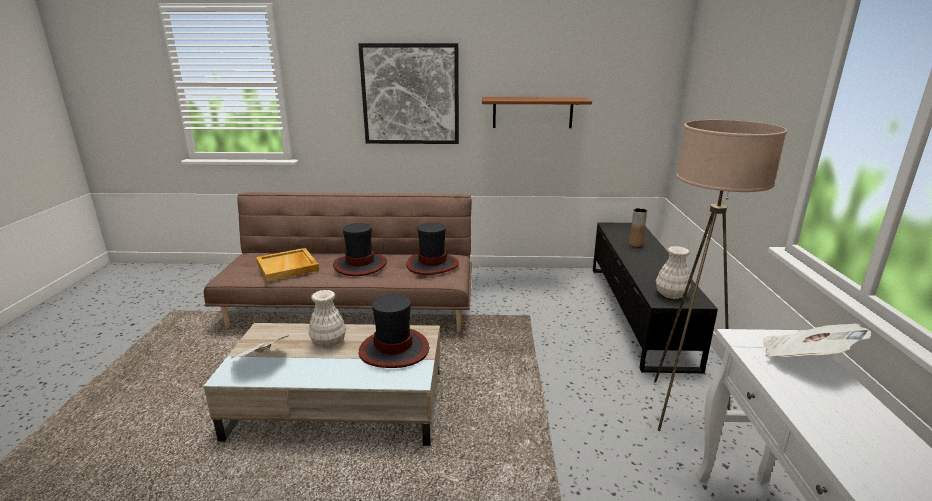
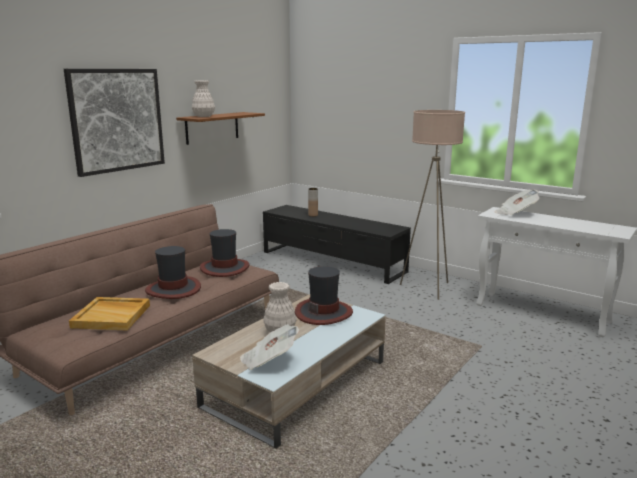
camera: 55 degrees left, 5 degrees down
(671, 295) = (384, 229): white vase -> white vase (204, 116)

